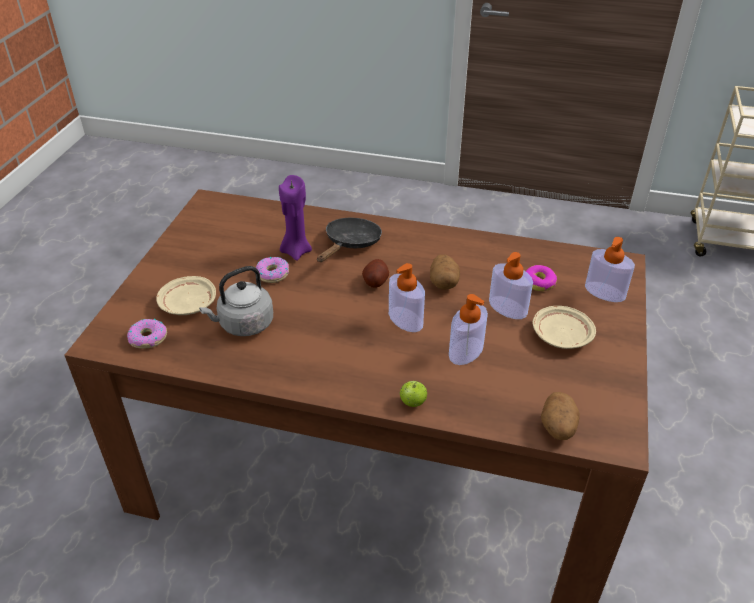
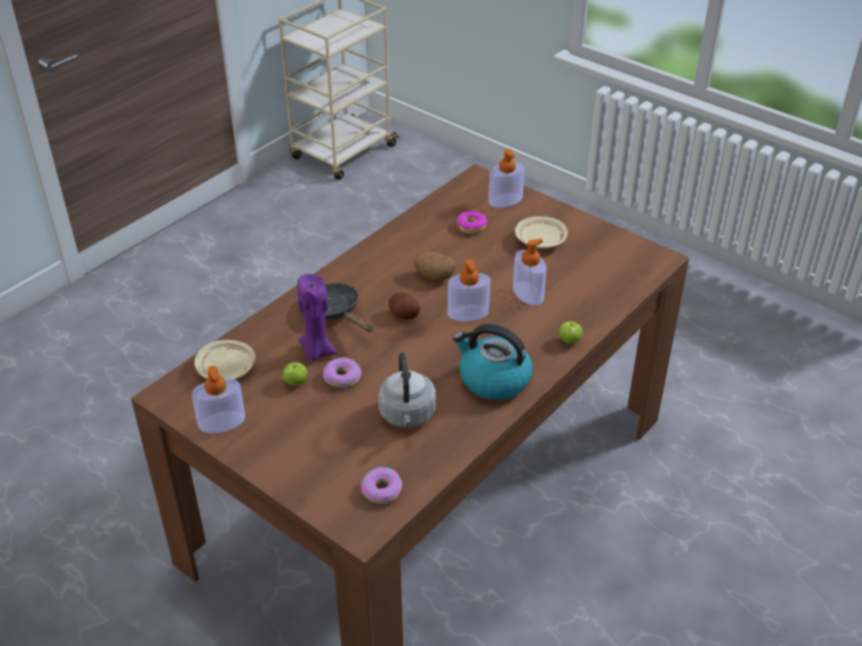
camera: 65 degrees left, 0 degrees up
(188, 304) = (347, 449): beige plate -> beige plate (227, 369)
(253, 253) = (296, 382): none -> apple
(320, 364) = (493, 380): none -> kettle
(507, 308) = (491, 254): soap dispenser -> soap dispenser (221, 422)
(557, 428) = (633, 280): potato -> none

